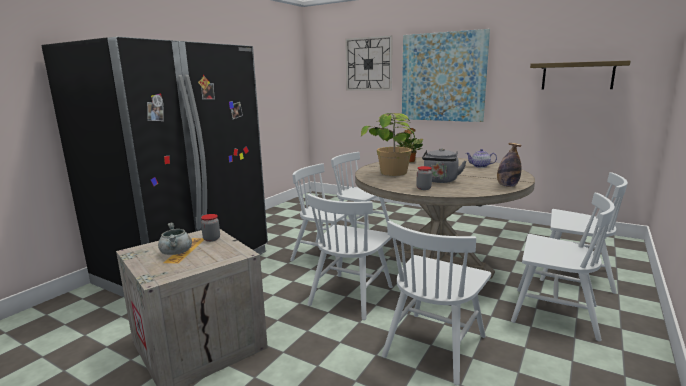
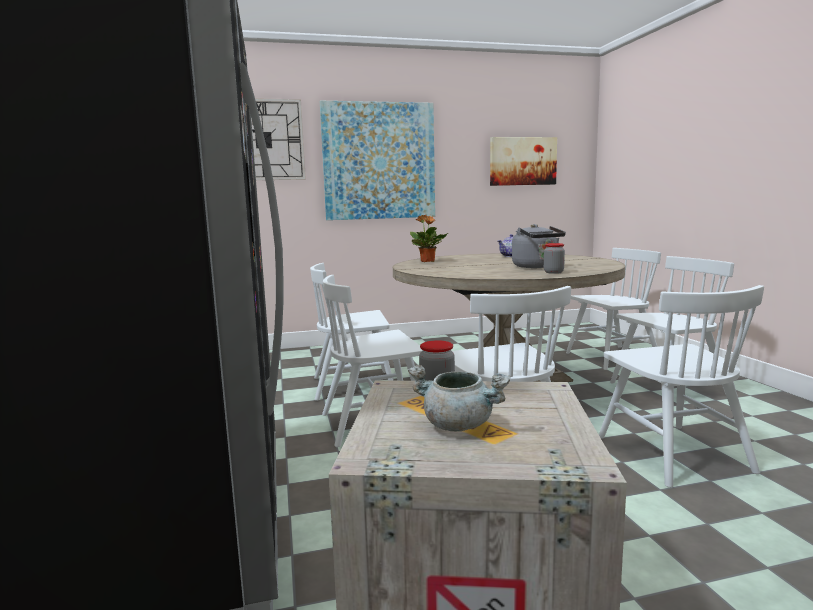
camera: 45 degrees left, 5 degrees down
(391, 176) = (473, 271): potted plant -> none
(507, 186) = (600, 261): bottle -> none
(577, 76) = (522, 161): shelf -> picture

